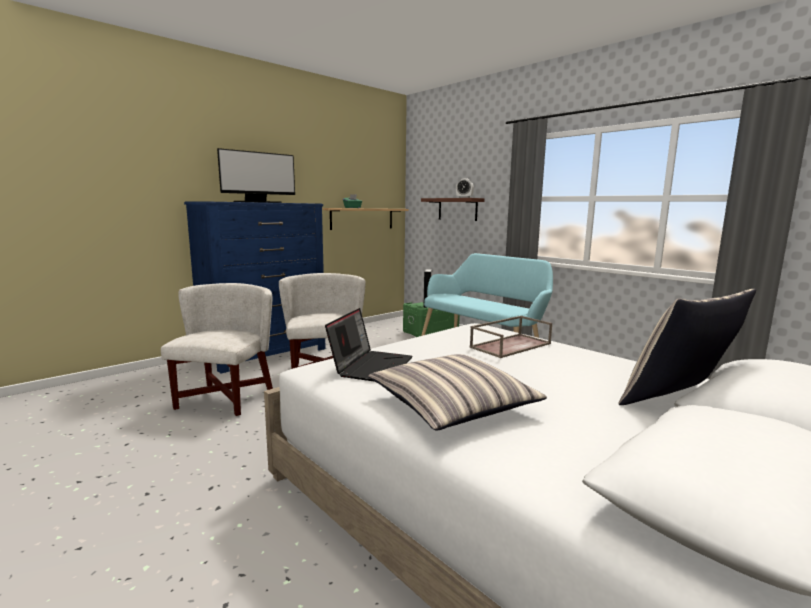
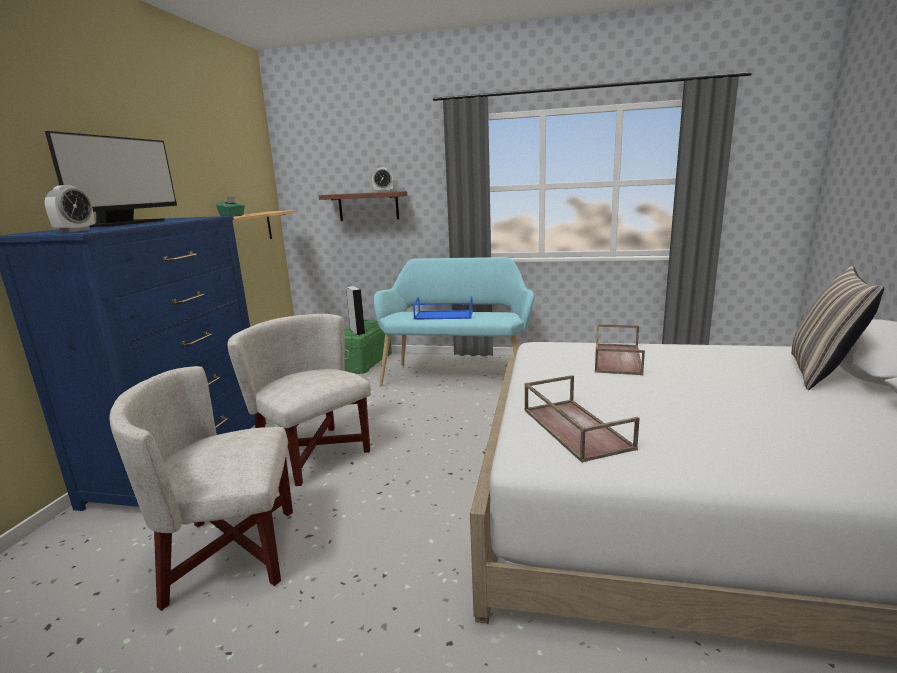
camera: 35 degrees left, 5 degrees up
(215, 201) = (75, 231): none -> alarm clock
(225, 399) = (231, 553): white armchair -> white armchair turned 75 degrees counterclockwise
(371, 366) = (574, 428): laptop -> brown tray
(452, 405) = (737, 442): pillow -> none
(471, 300) = (443, 315): none -> blue tray

